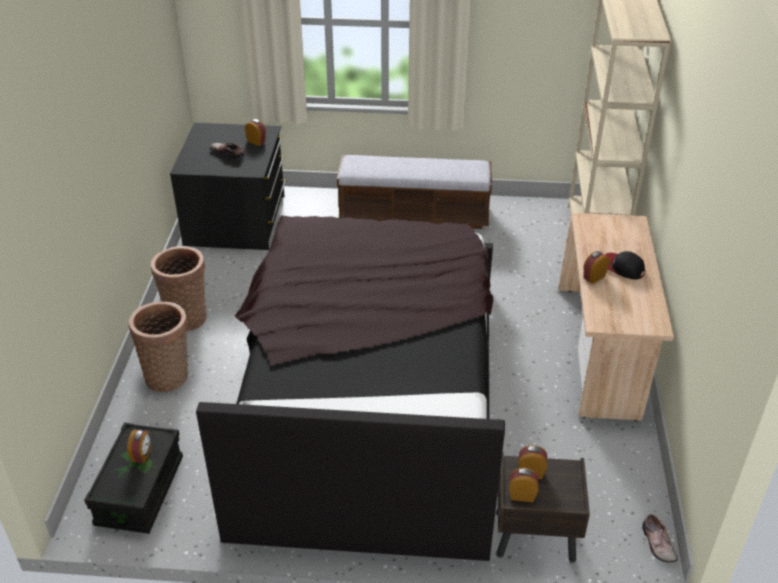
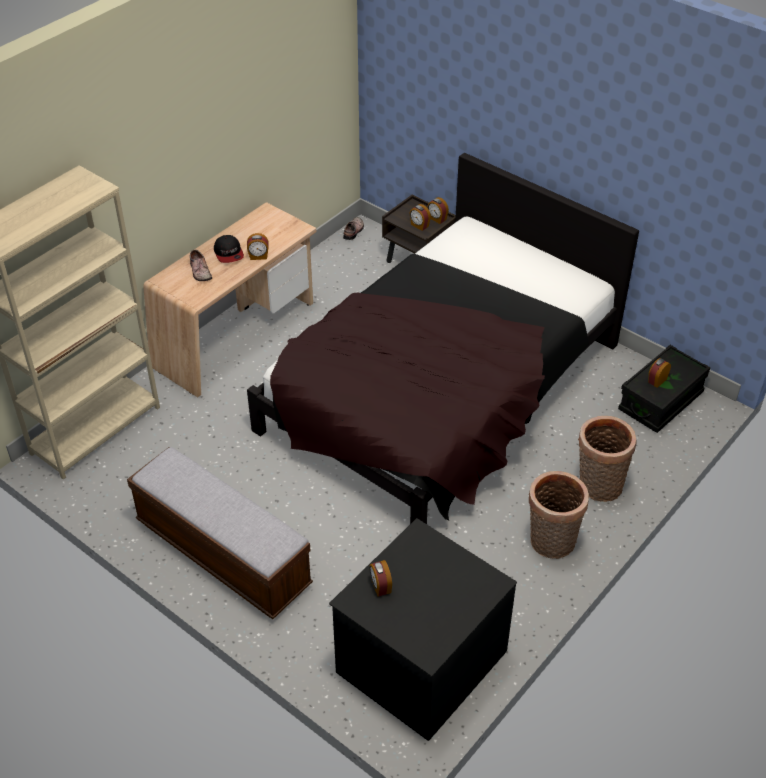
camera: 145 degrees left, 5 degrees up
(228, 153) = (427, 582): shoe -> shoe (199, 271)

